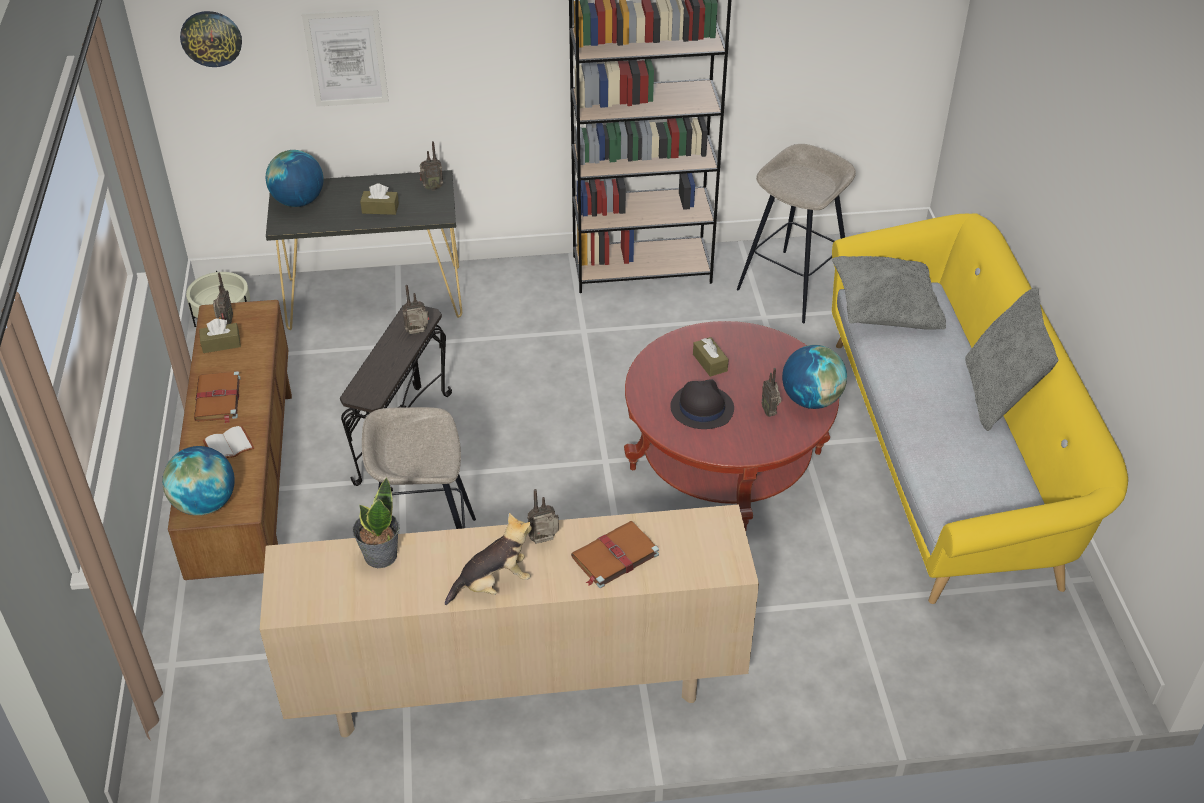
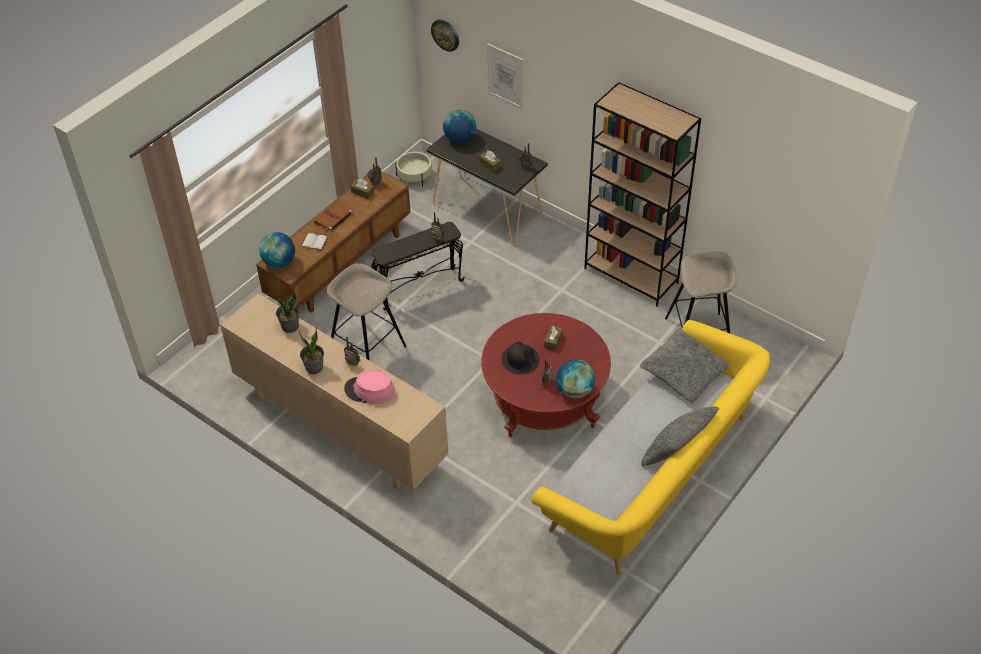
camera: 45 degrees right, 5 degrees up
(493, 584) = (314, 367): plush toy -> potted plant
(614, 557) = (369, 390): brown book -> pink hat

